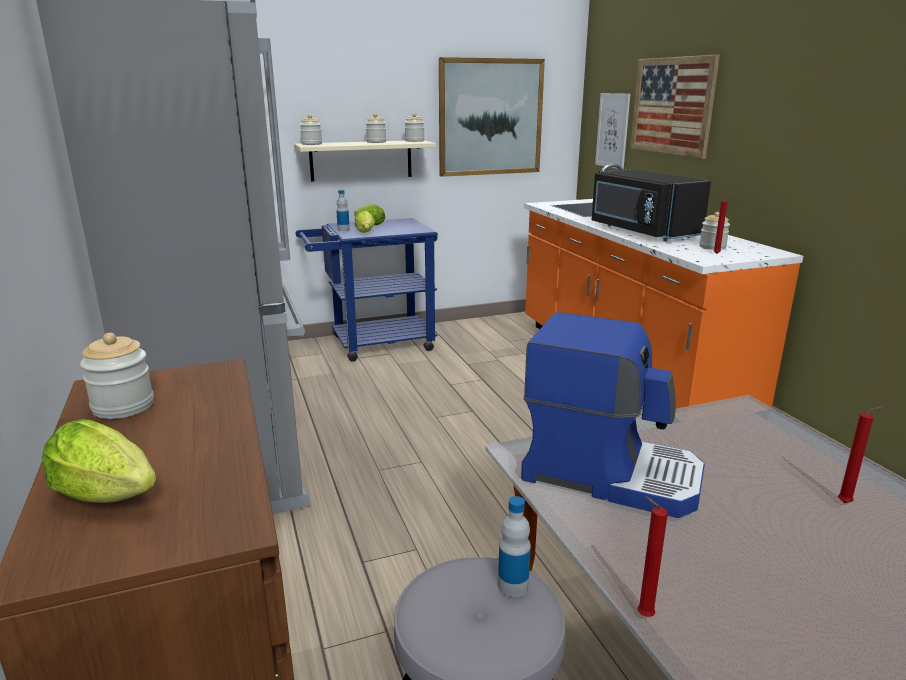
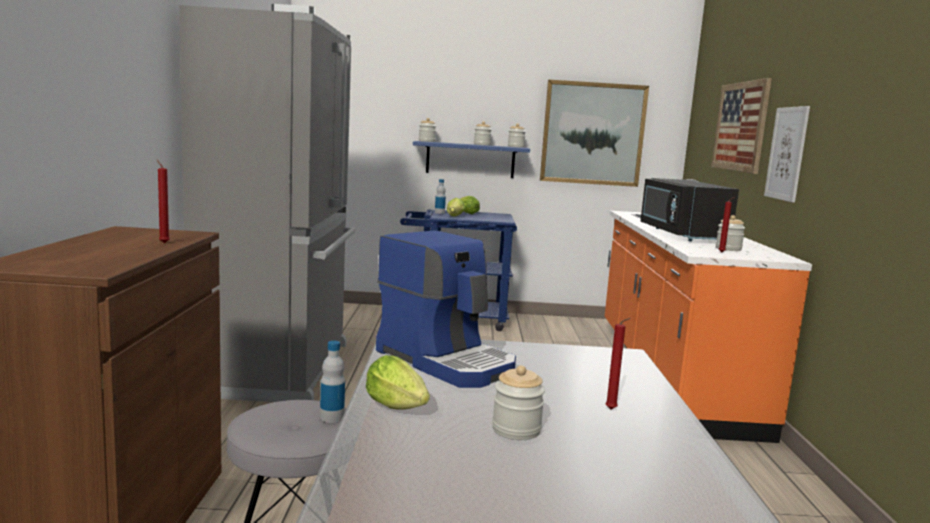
camera: 20 degrees right, 10 degrees down
(111, 497) = (60, 256): lettuce -> lettuce (399, 408)
(123, 406) = (120, 235): jar -> jar (516, 429)
(361, 160) = (470, 159): beige shelf -> blue shelf
(612, 130) = (703, 151): picture -> picture (787, 153)
(642, 615) = (355, 415): red candle -> red candle (163, 243)

